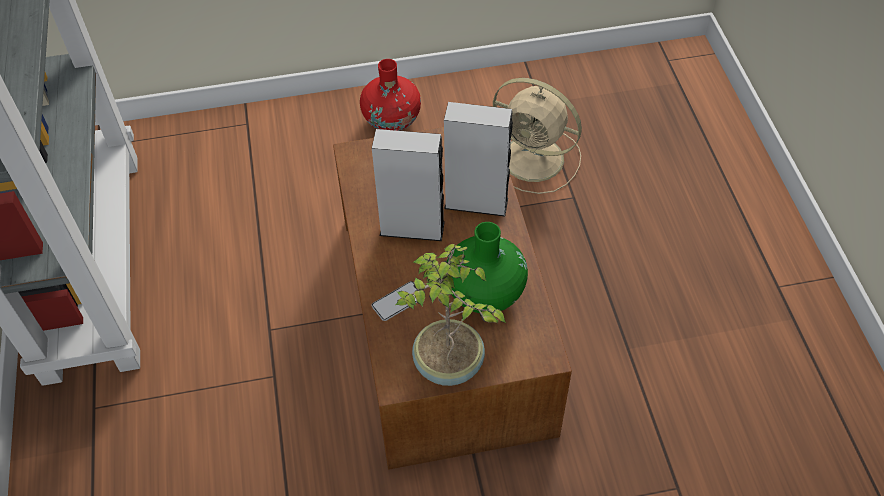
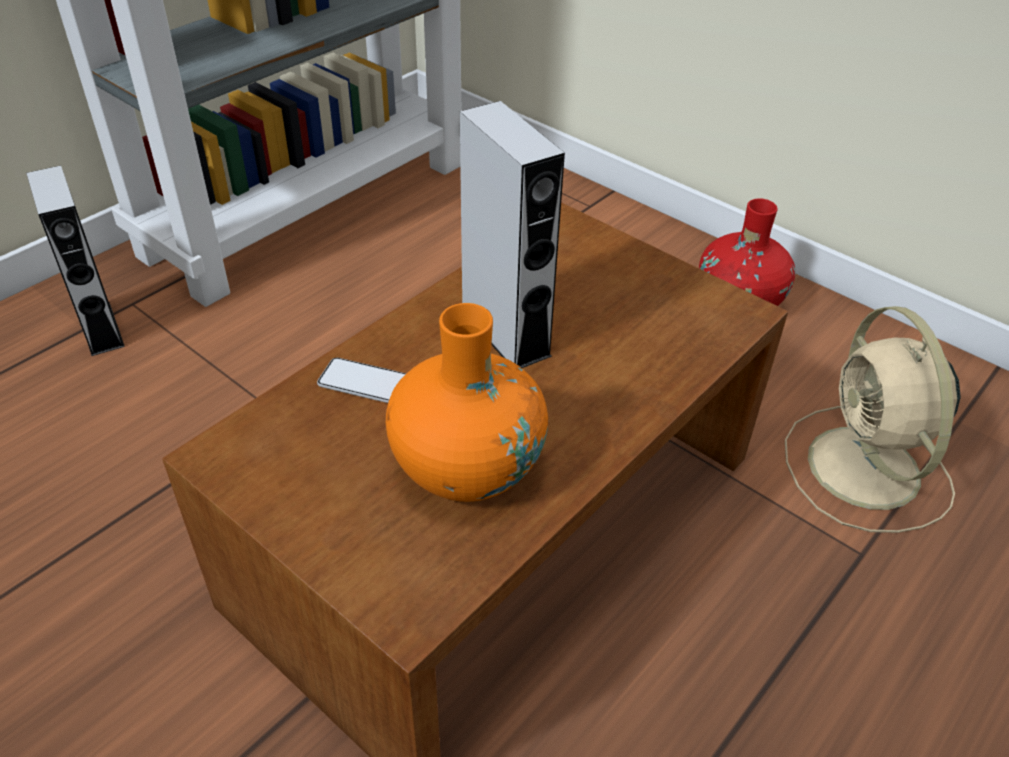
camera: 50 degrees right, 10 degrees down
(448, 365) = (292, 496): potted plant -> none
(476, 203) = (621, 371): grey speaker -> grey speaker (100, 328)
(485, 293) = (467, 467): green vase -> orange vase

